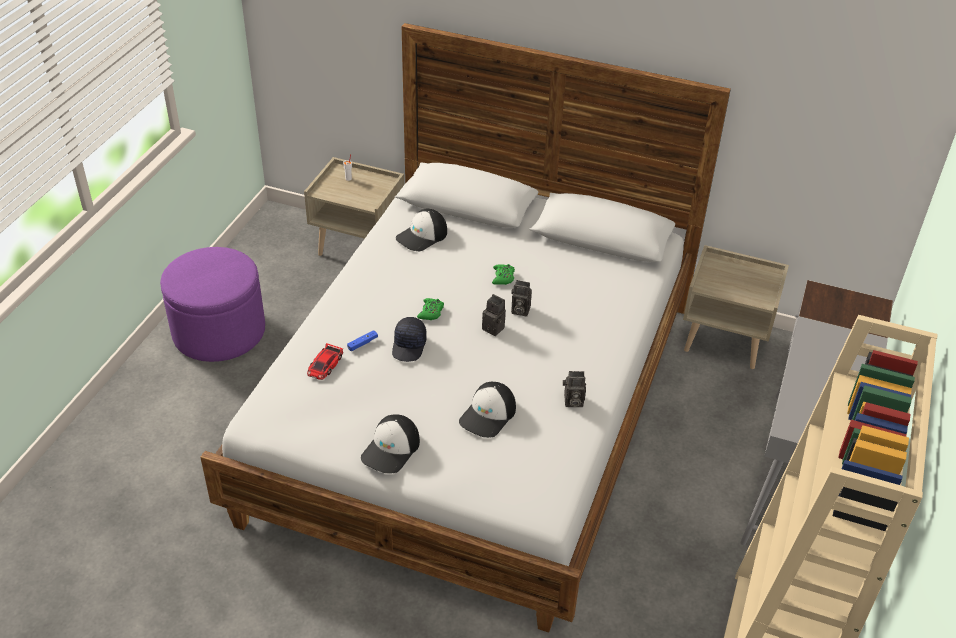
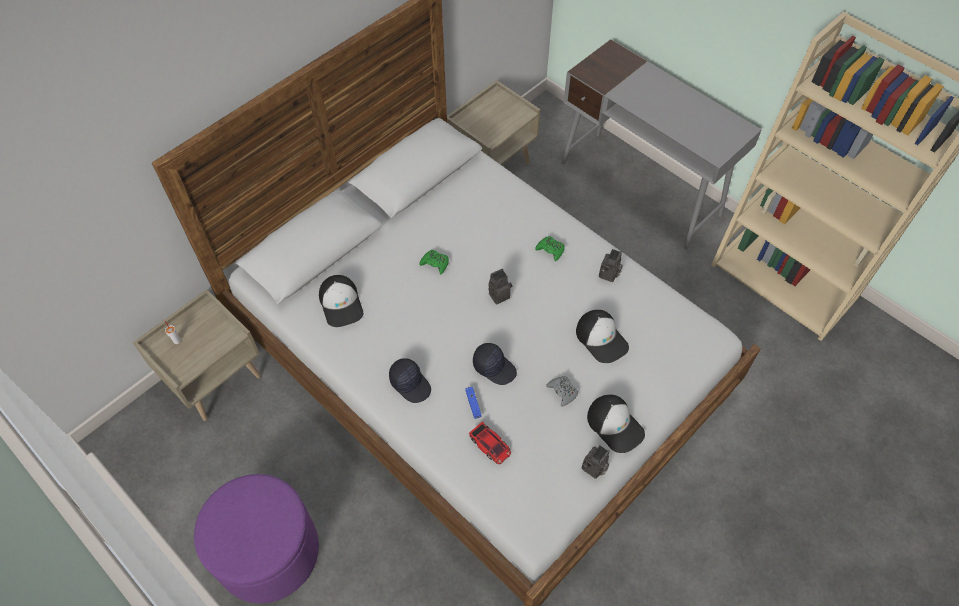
camera: 65 degrees left, 15 degrees up
(364, 300) = (410, 383): none -> black cap
(409, 401) = (562, 392): none -> grey game controller
(431, 312) = (455, 335): green game controller -> green game controller (550, 250)
(519, 310) = (484, 268): camera -> camera (594, 469)

